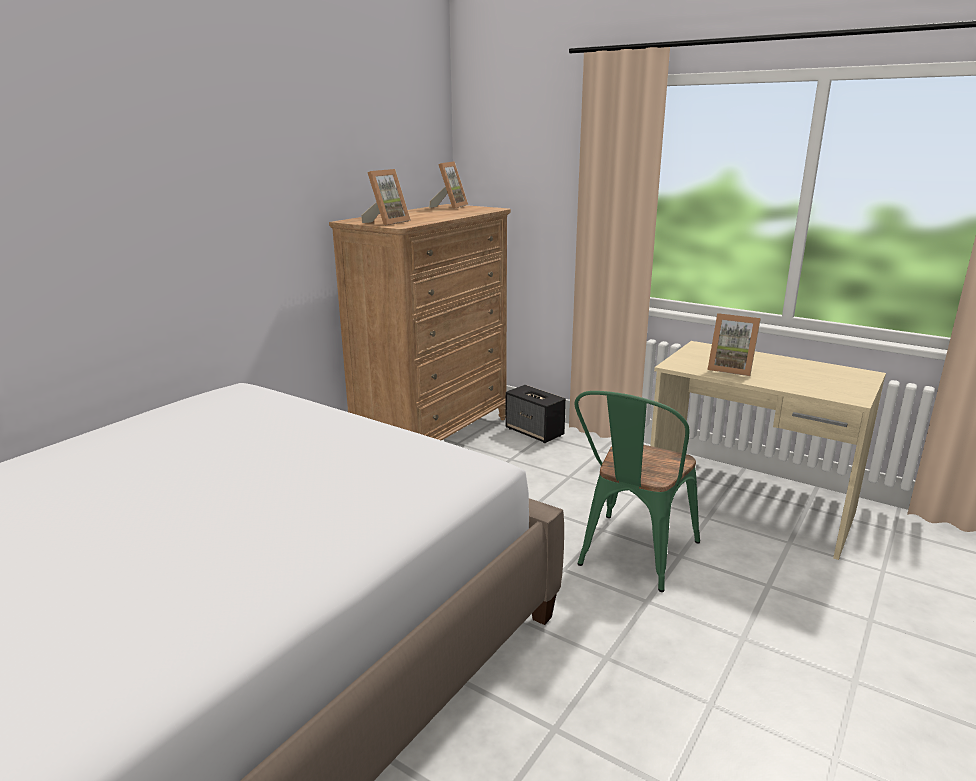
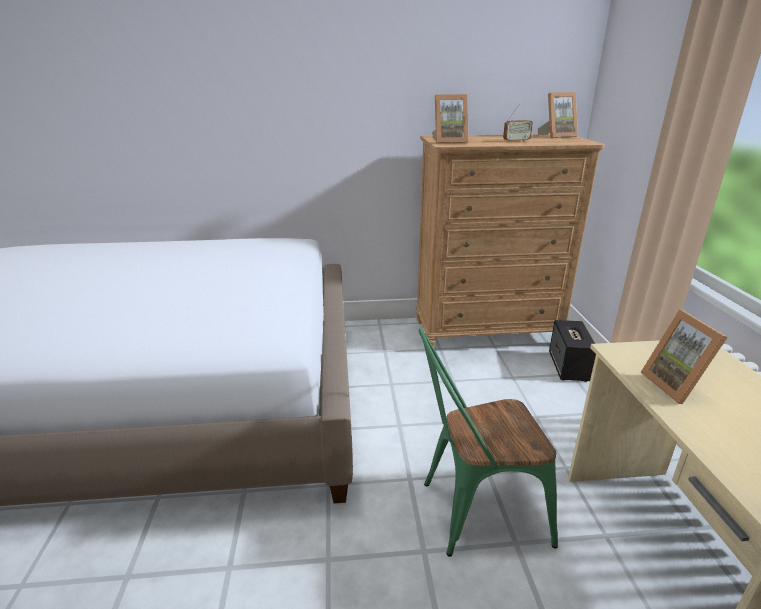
camera: 50 degrees right, 5 degrees up
(442, 215) = (516, 141): none -> radio

